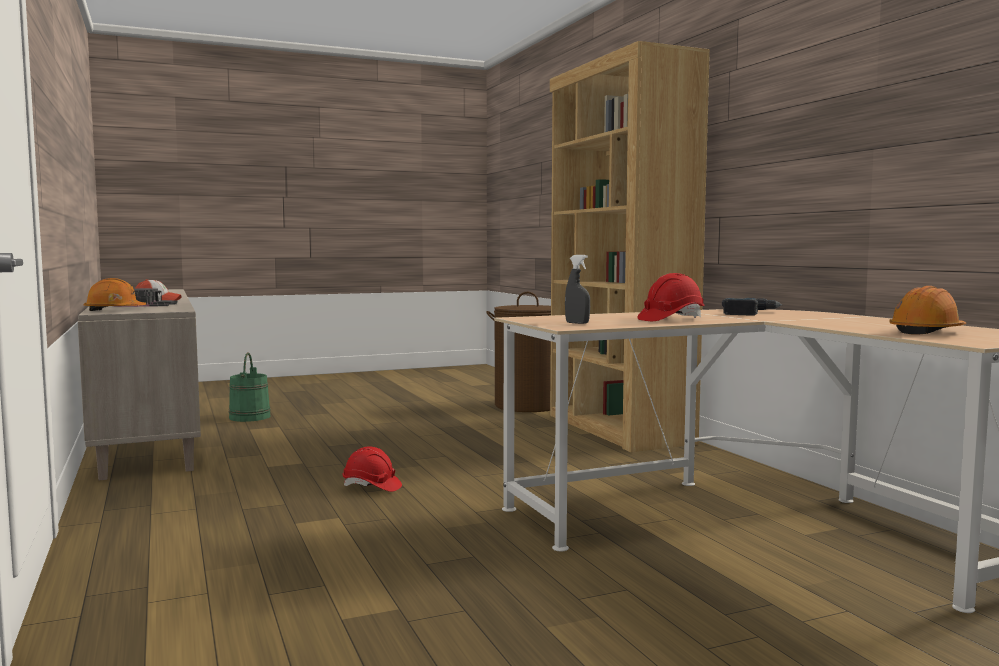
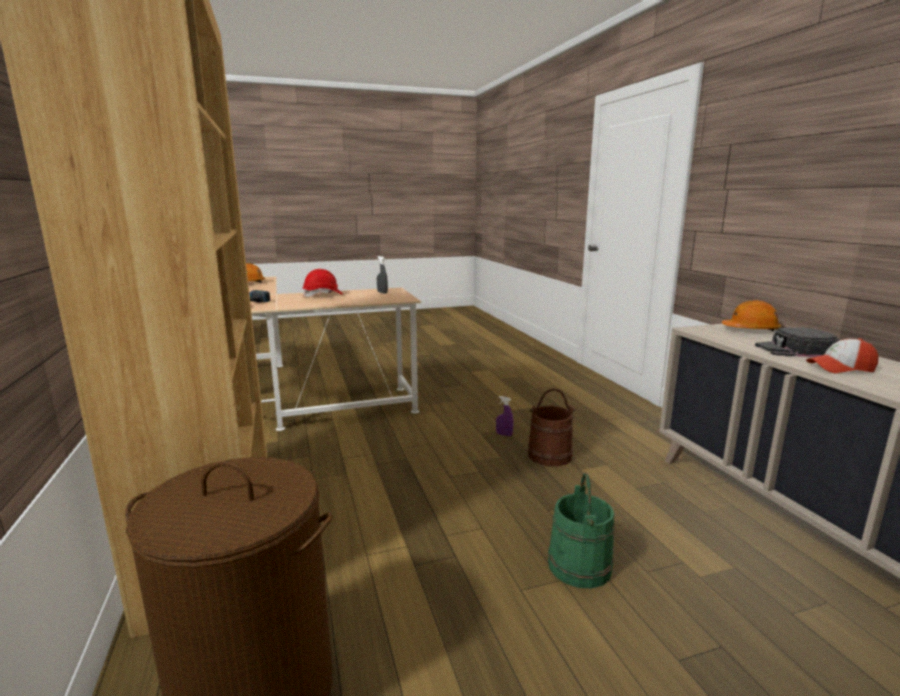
camera: 175 degrees left, 10 degrees up
(249, 417) = (808, 635): green bucket -> green bucket (580, 566)
(326, 471) = (549, 455): none -> brown bucket
(371, 487) = (504, 434): red hard hat -> purple spray bottle

